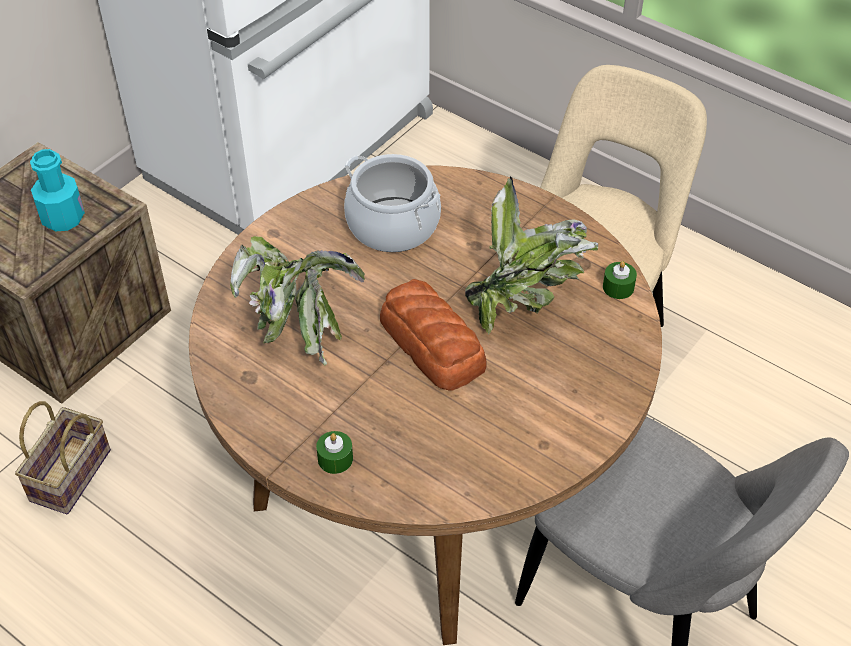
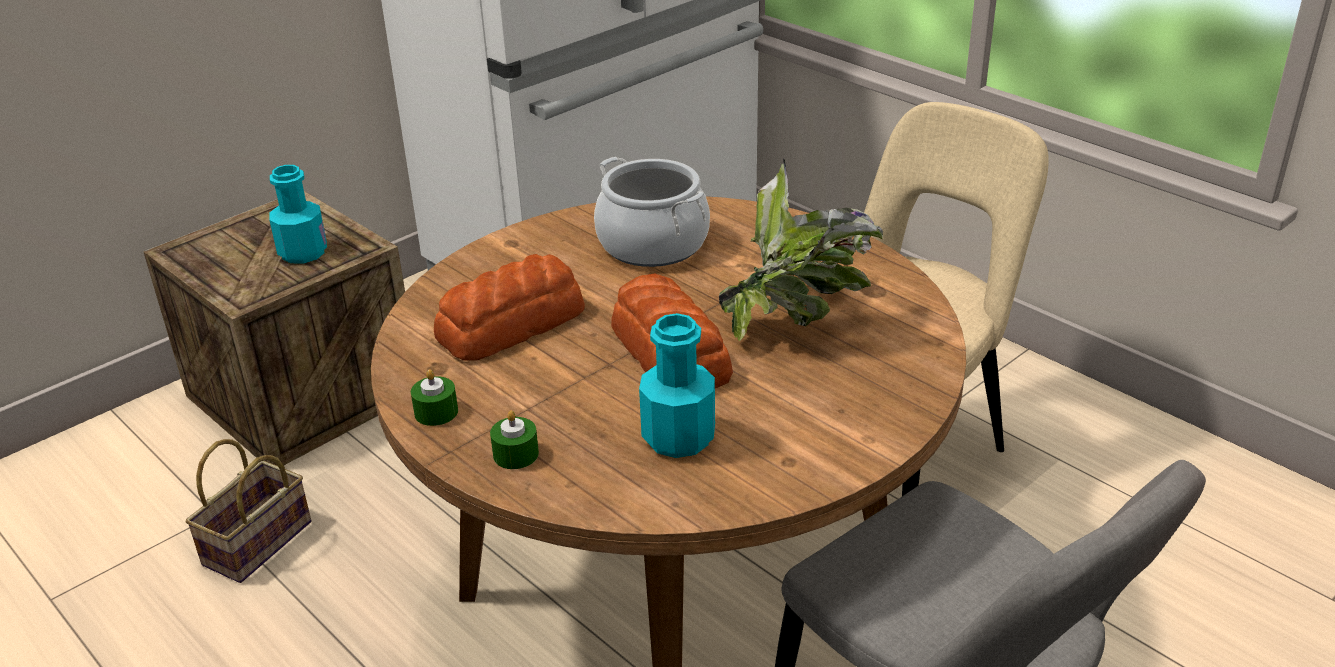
camera: 10 degrees right, 15 degrees down
(298, 325) = (513, 324): potted plant -> bread
(456, 429) = (678, 437): none -> turquoise bottle
(618, 287) = (917, 315): green candle -> green candle (436, 412)

